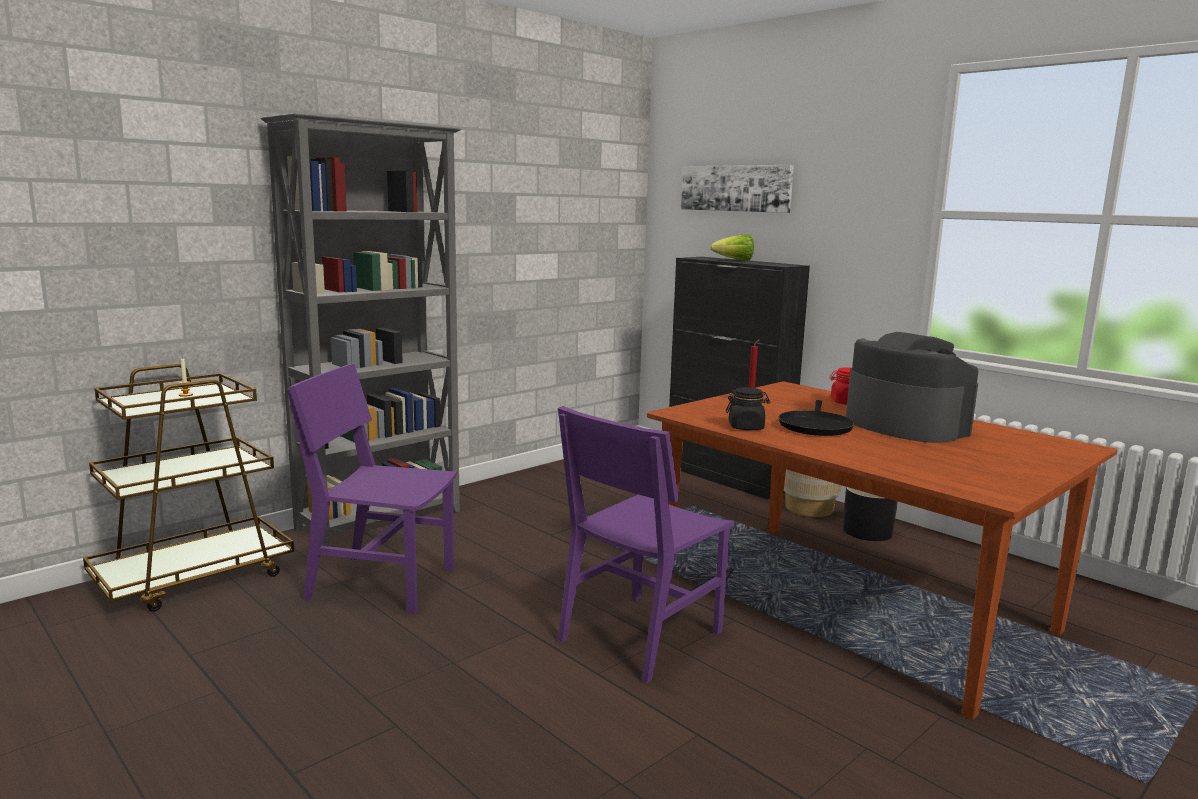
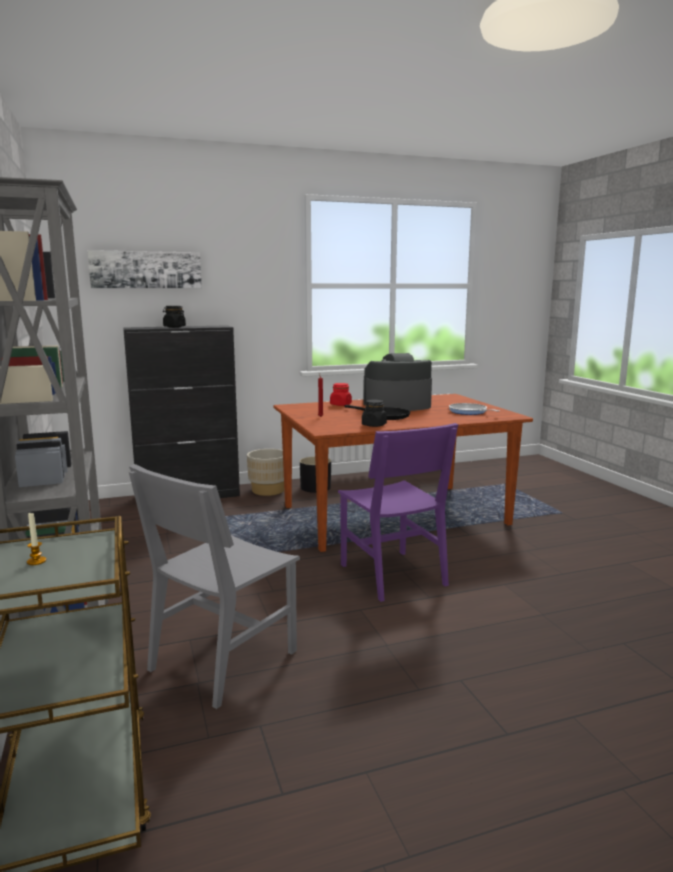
camera: 65 degrees left, 0 degrees up
(382, 583) = (223, 660): purple chair -> grey chair
(734, 260) = (174, 327): lettuce -> black jar
(958, 466) = (469, 412): none -> frying pan

